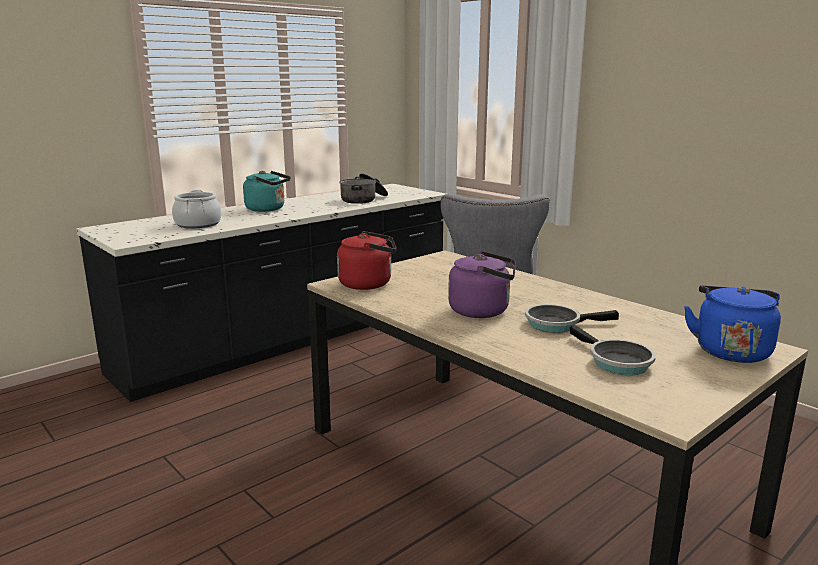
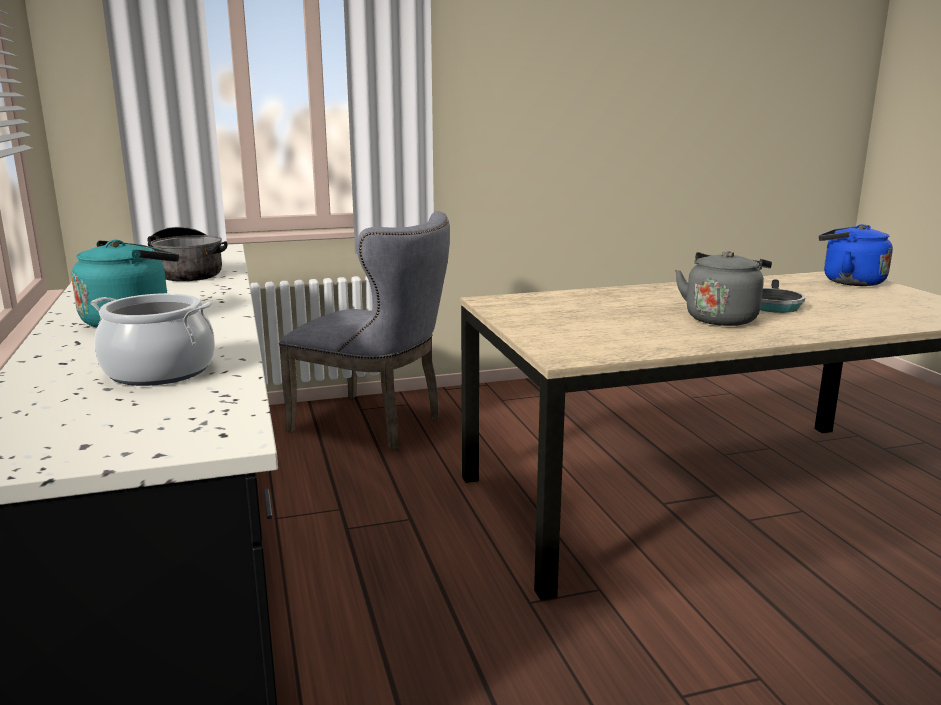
camera: 65 degrees left, 0 degrees up
(368, 284) = (581, 343): red kettle -> none
(483, 311) = (722, 318): purple kettle -> grey kettle
(616, 362) = (875, 307): frying pan -> none

